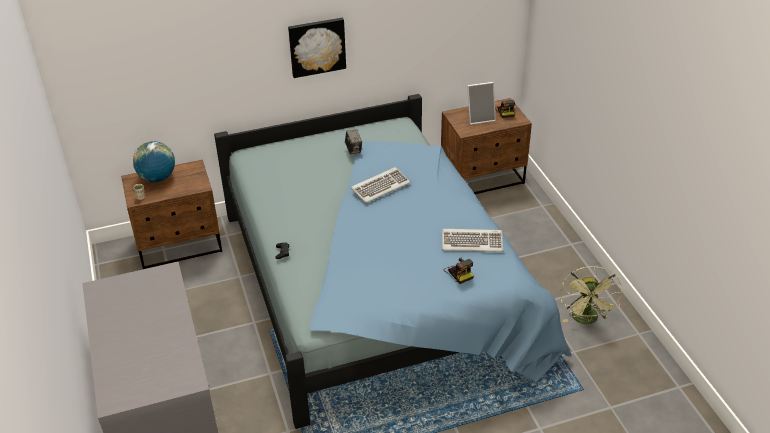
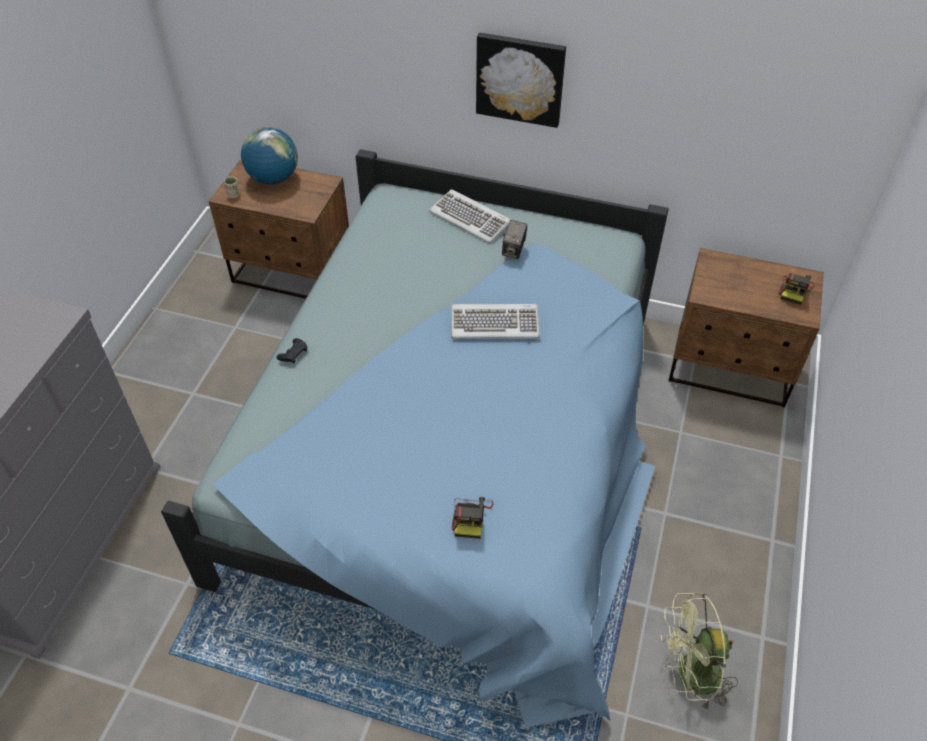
camera: 35 degrees right, 10 degrees up
(472, 242) = (535, 479): keyboard -> keyboard (470, 218)
(480, 118) = (747, 283): picture frame -> none
(586, 320) = (689, 676): green fan -> green fan turned 45 degrees clockwise

